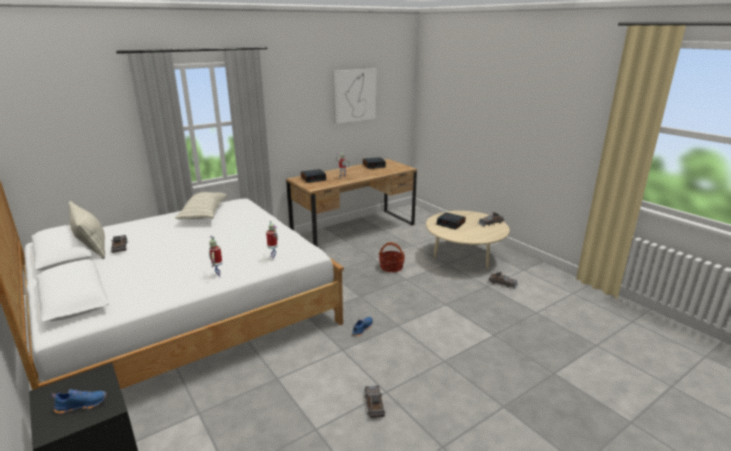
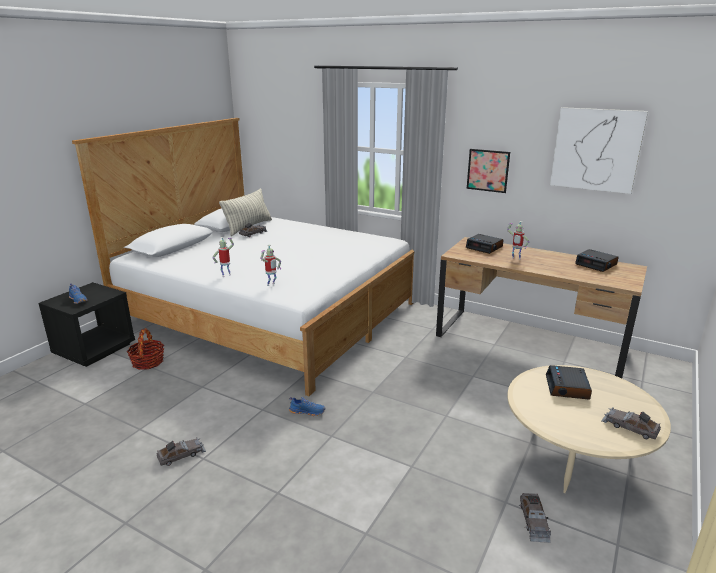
camera: 65 degrees right, 0 degrees up
(203, 214) = (341, 237): pillow -> none
(294, 123) = (488, 170): none -> picture
(391, 267) = (464, 396): basket -> basket (148, 362)

